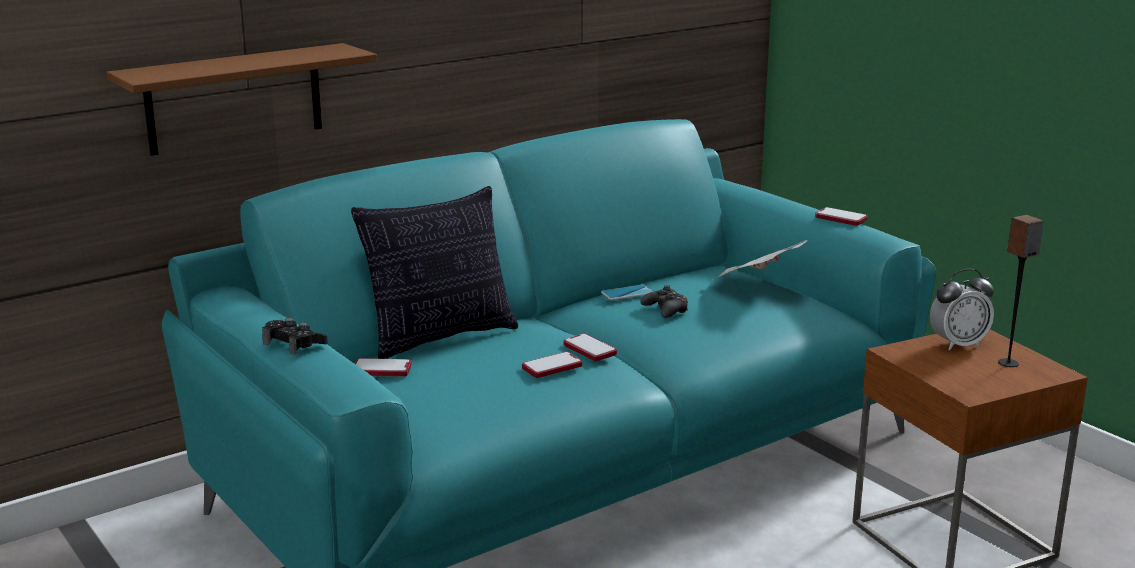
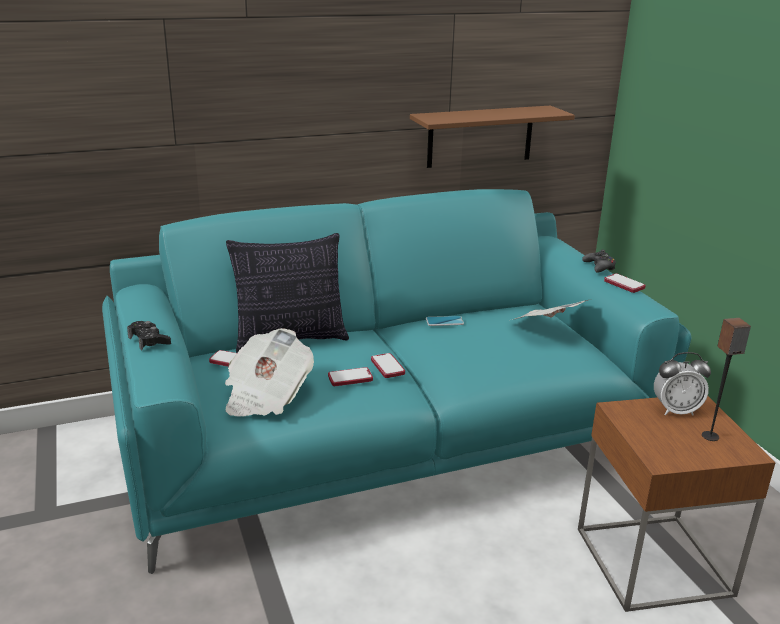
camera: 15 degrees right, 5 degrees up
(234, 99) = (163, 151): brown shelf -> brown shelf (480, 136)
(455, 400) = (266, 395): none -> newspaper
(665, 310) = (464, 340): black game controller -> black game controller (599, 267)

